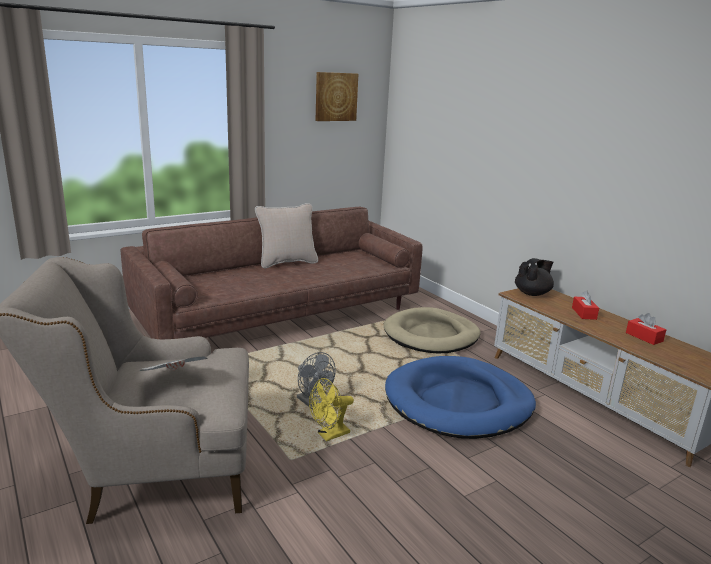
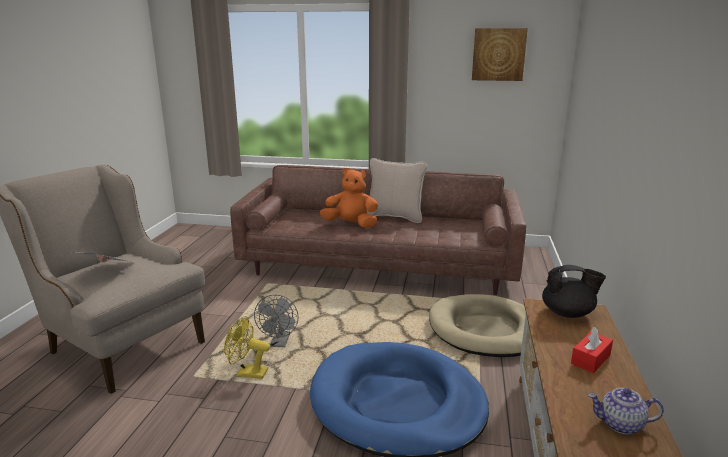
camera: 45 degrees right, 0 degrees up
(265, 278) = (351, 224): none -> orange plush toy
(644, 337) = (620, 424): red tissue box -> teapot

